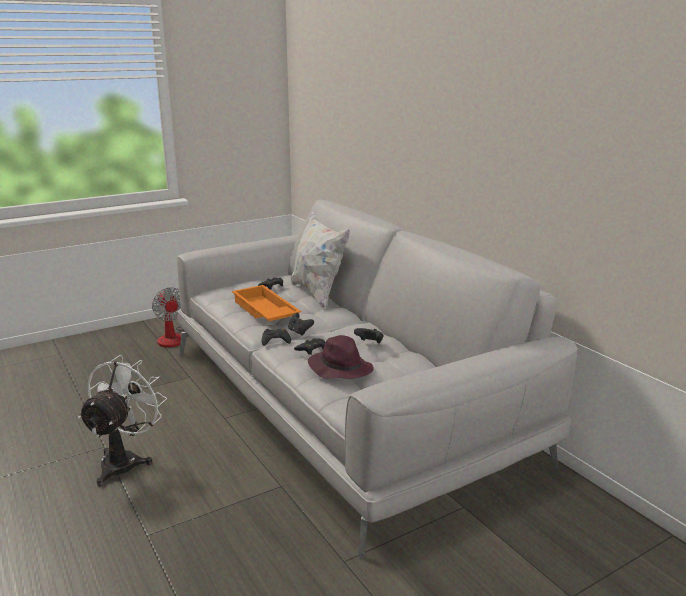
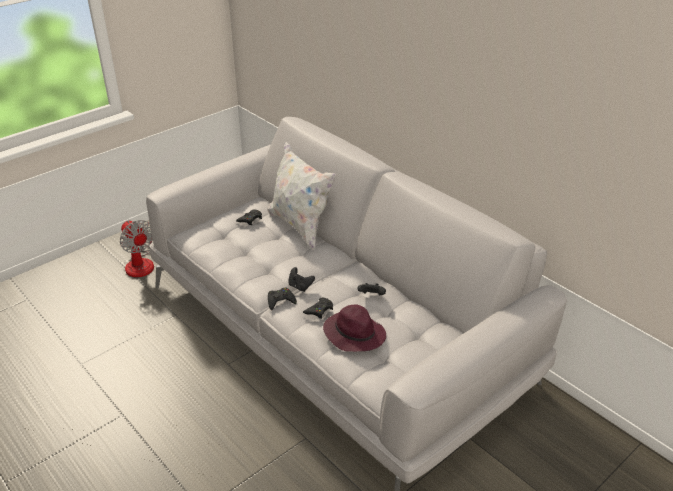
camera: 10 degrees left, 15 degrees up
(125, 461) = (150, 429): white fan -> none
(264, 311) = (255, 259): orange tray -> none

